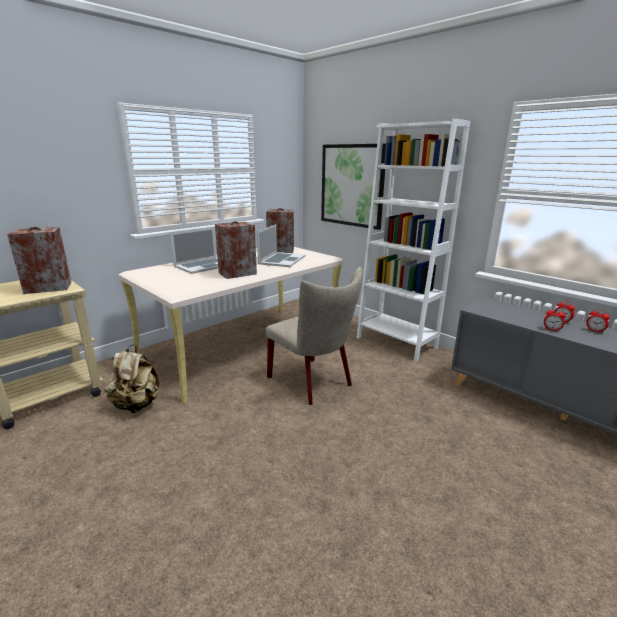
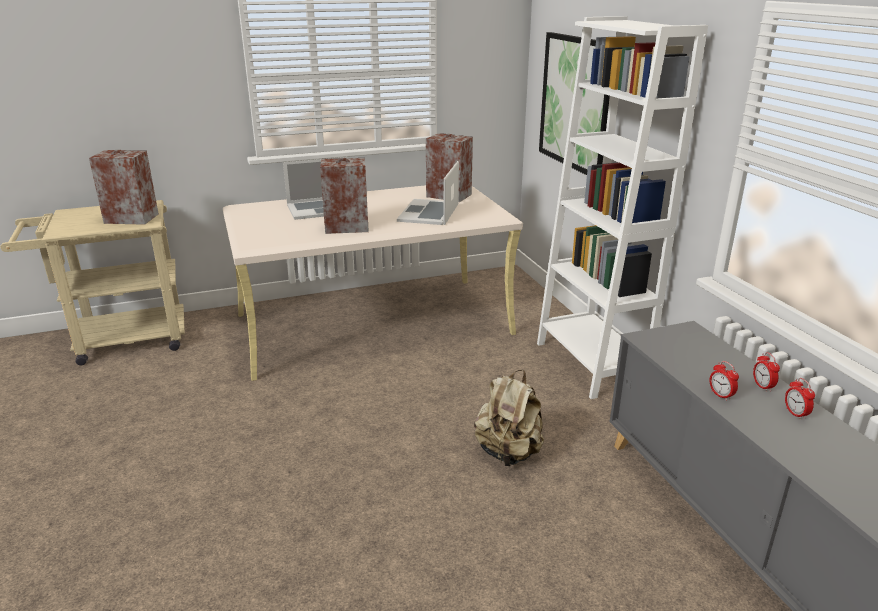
camera: 25 degrees right, 5 degrees up
(136, 405) = (204, 370): beige backpack -> beige backpack (508, 453)
(282, 260) = (429, 212): laptop -> laptop turned 150 degrees clockwise
(314, 382) = (418, 393): beige chair -> none

